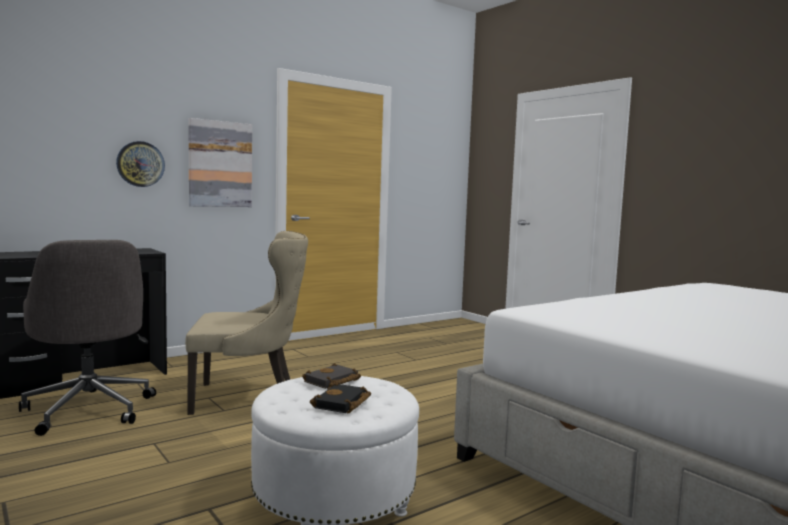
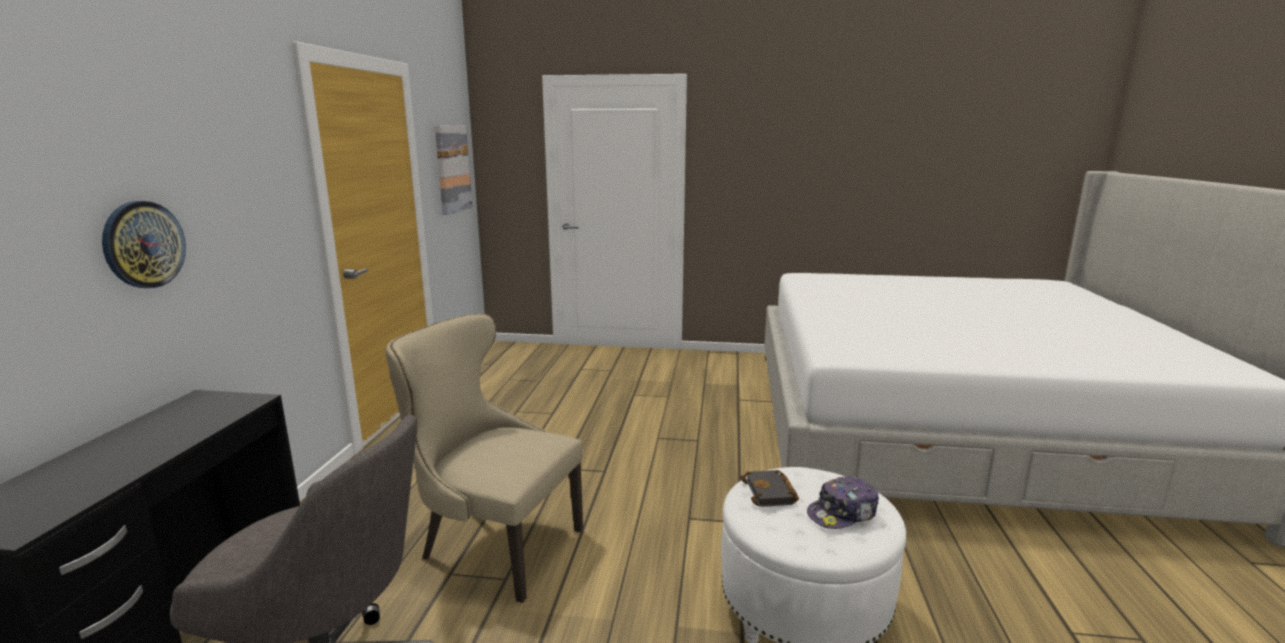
camera: 45 degrees left, 10 degrees up
(220, 164) = (254, 216): picture -> picture (452, 169)
(249, 397) = (495, 546): beige chair -> beige chair turned 105 degrees counterclockwise
(342, 404) = (843, 513): black book -> cap

